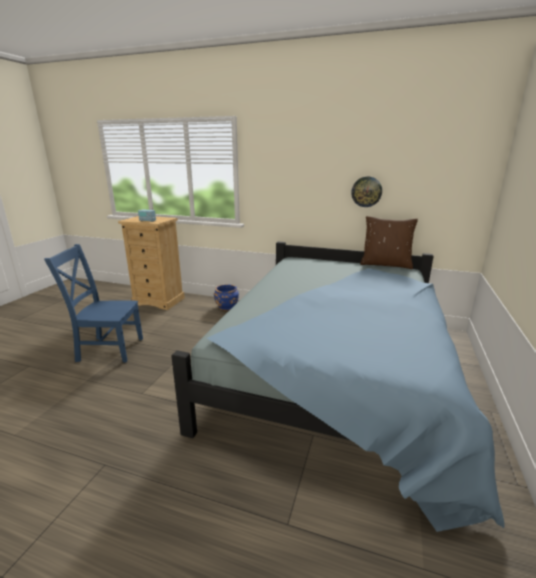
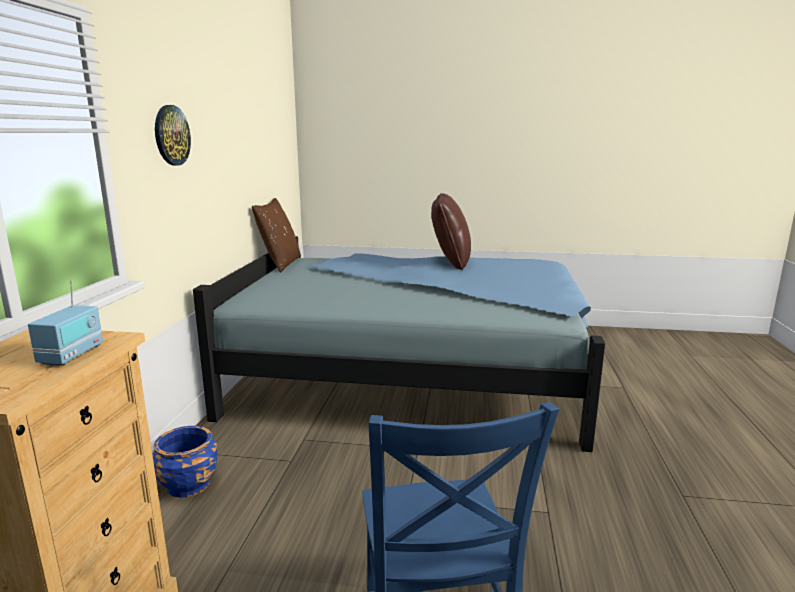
camera: 100 degrees left, 5 degrees down
(366, 191) = (245, 170): wall clock -> wall clock (171, 135)
(397, 314) = (450, 262): none -> brown pillow

